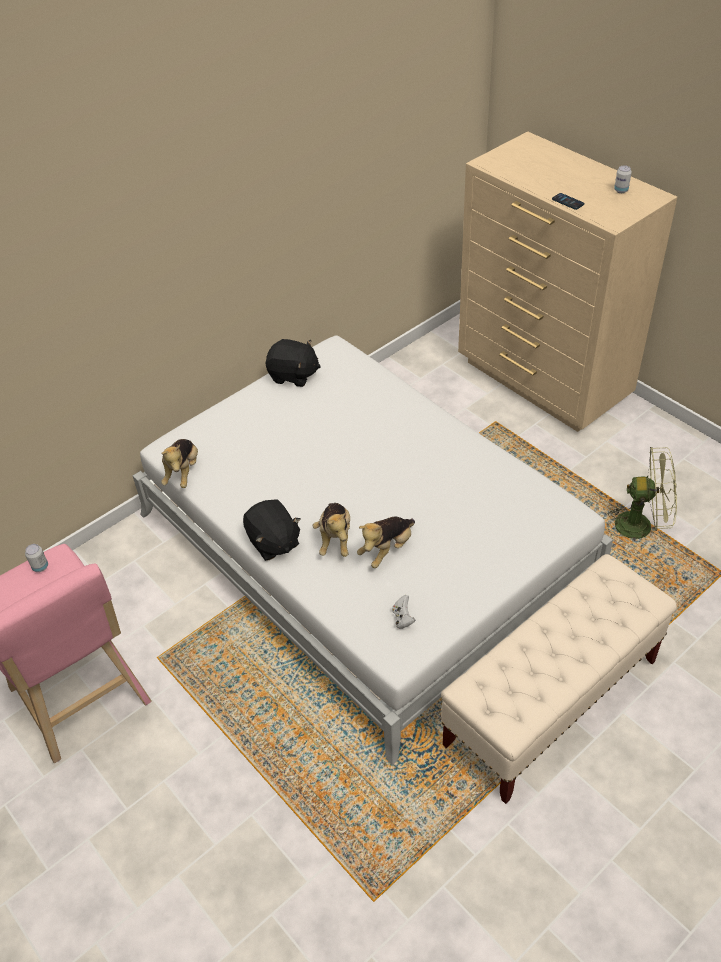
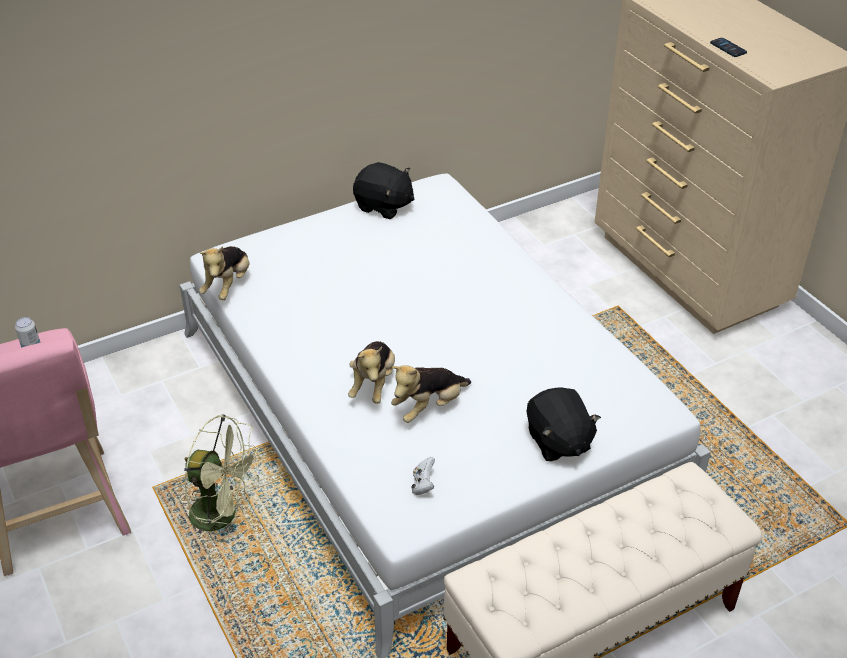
camera: 10 degrees right, 5 degrees down
(273, 542) = (302, 375): black plush toy -> black plush toy (558, 441)
(621, 190) = (796, 45): can -> none
(641, 525) = (762, 451): green fan -> green fan (224, 515)

